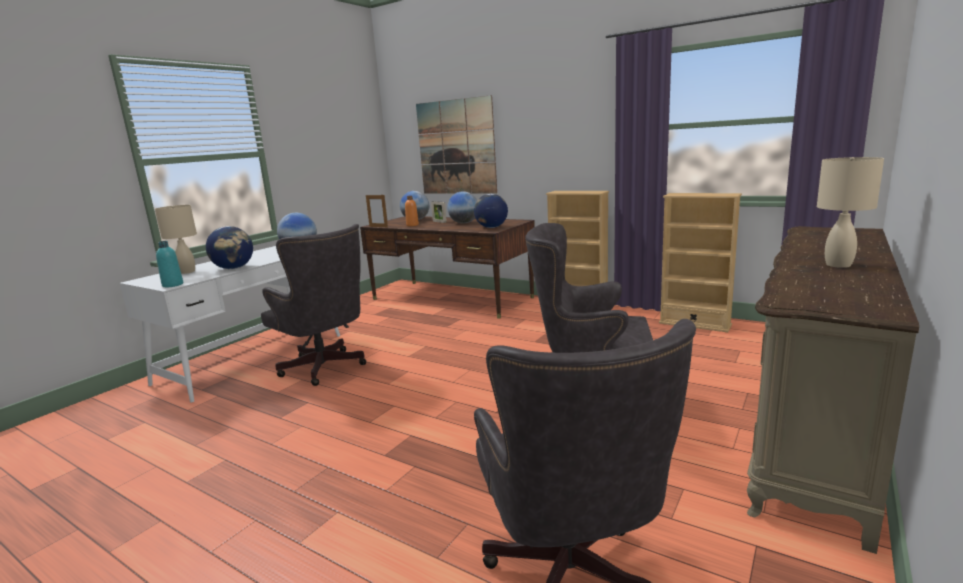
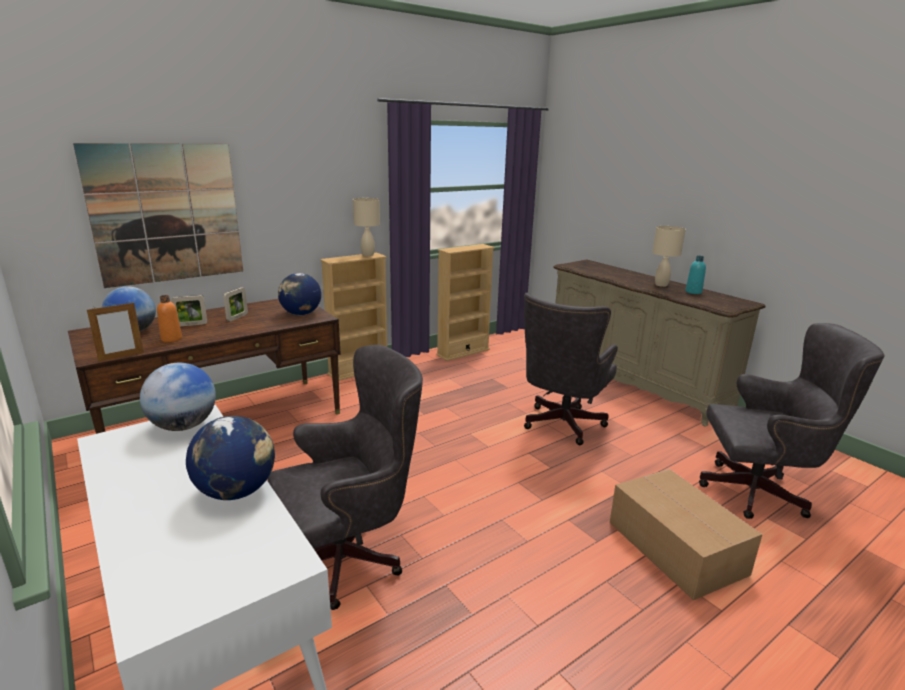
camera: 70 degrees left, 5 degrees up
(173, 285) = (285, 560): turquoise bottle -> turquoise bottle (693, 292)
(188, 271) = (171, 548): beige table lamp -> beige table lamp (368, 255)
(392, 505) = (676, 549): none -> cardboard box
(464, 223) = (237, 317): globe -> picture frame

